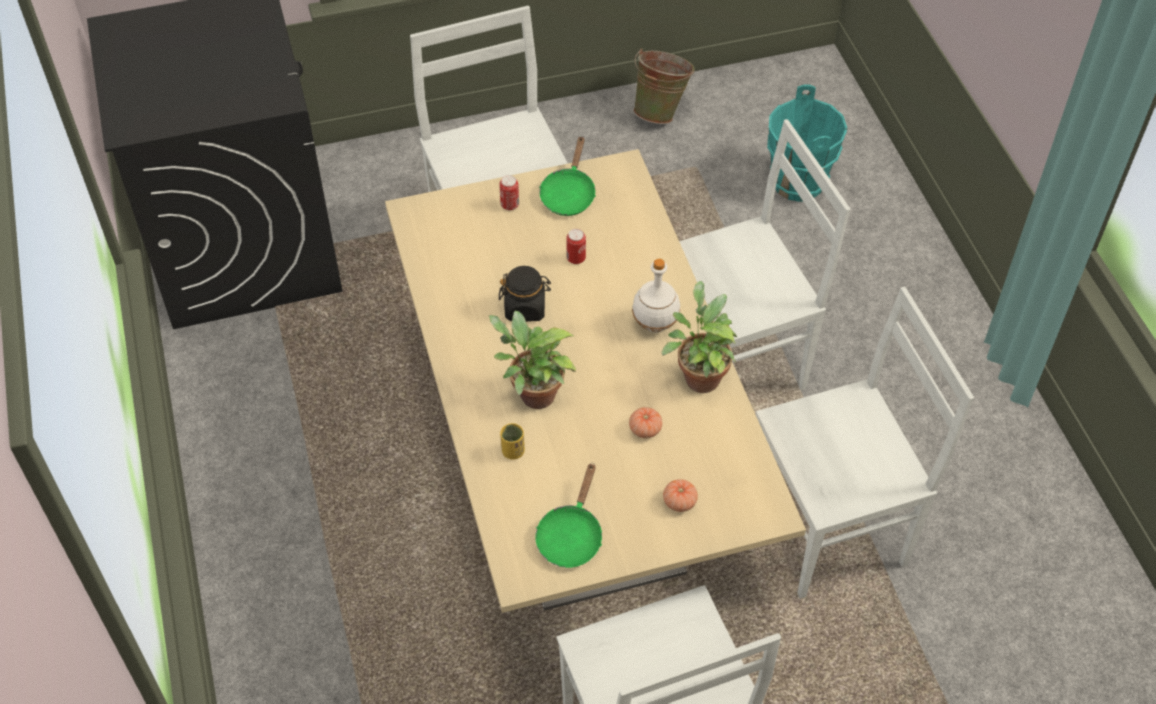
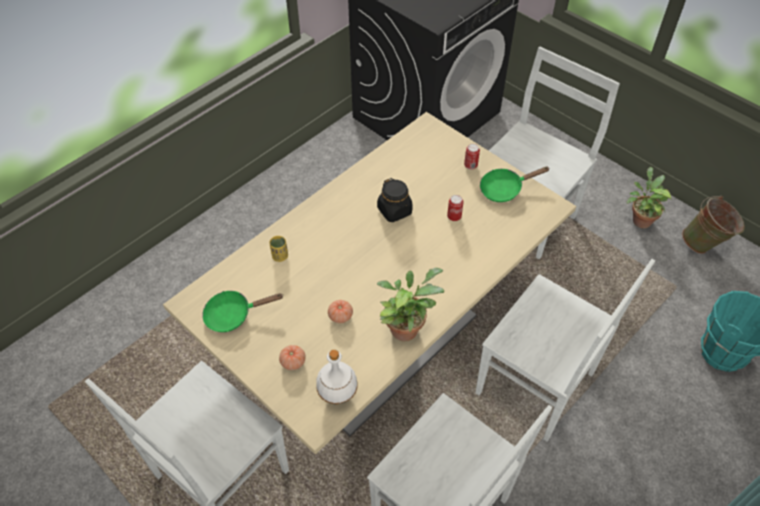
camera: 60 degrees right, 0 degrees up
(532, 394) = (329, 245): potted plant -> potted plant (640, 219)
(655, 324) = (432, 282): white bottle -> white bottle (338, 394)

